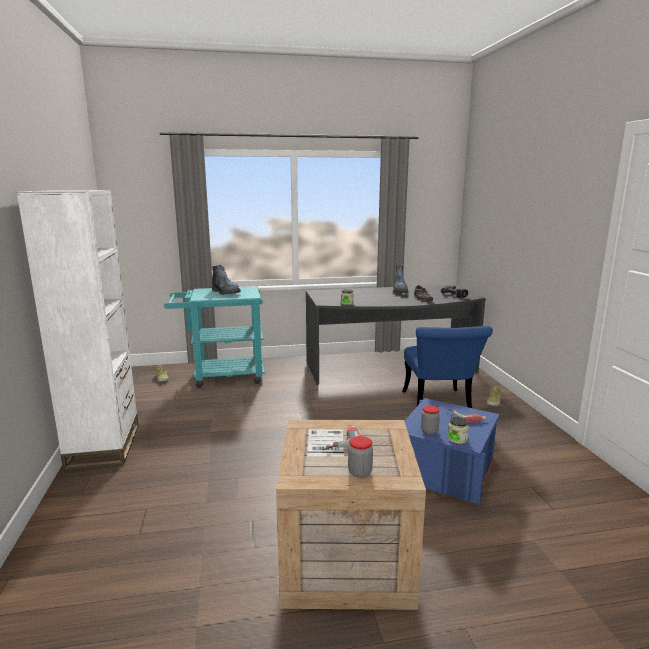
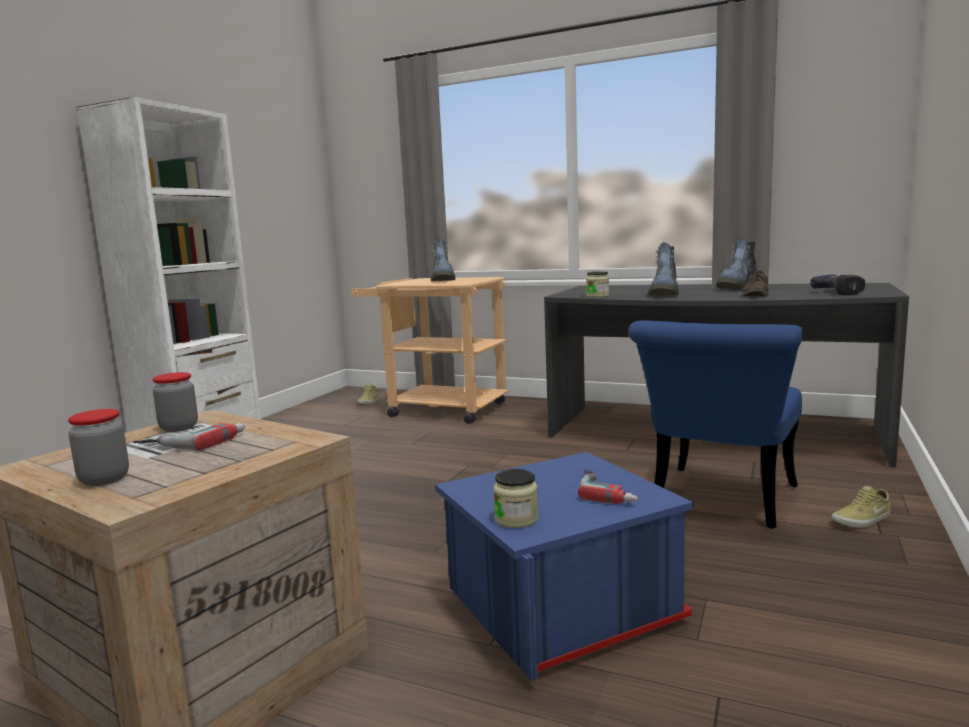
camera: 35 degrees right, 5 degrees down
(221, 376) = (438, 409): turquoise cart -> beige cart
(378, 299) = (665, 294): none -> boot
(429, 431) = (490, 497): jar -> jar (179, 428)

